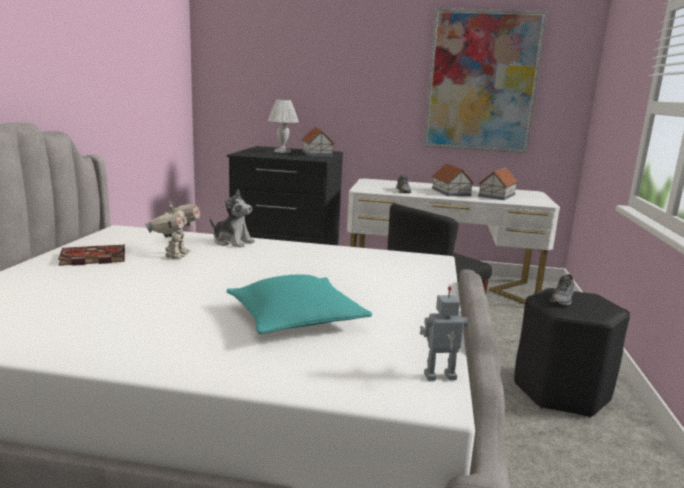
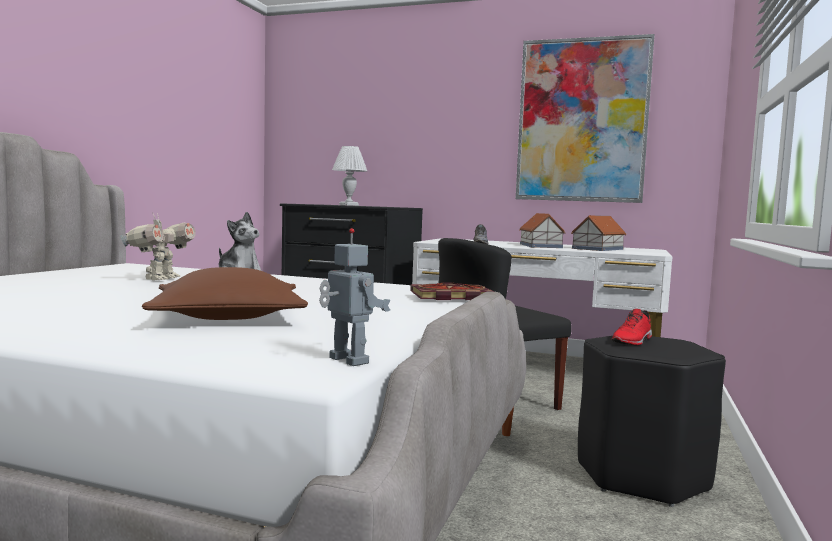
camera: 10 degrees right, 10 degrees down
(91, 258) = (65, 277): book -> book (449, 296)
(296, 318) = (228, 317): turquoise pillow -> brown pillow
(317, 153) = (387, 206): toy house -> none
(440, 378) = (346, 361): toy robot -> toy robot turned 45 degrees clockwise
(562, 300) = (633, 341): grey shoe -> red shoe

